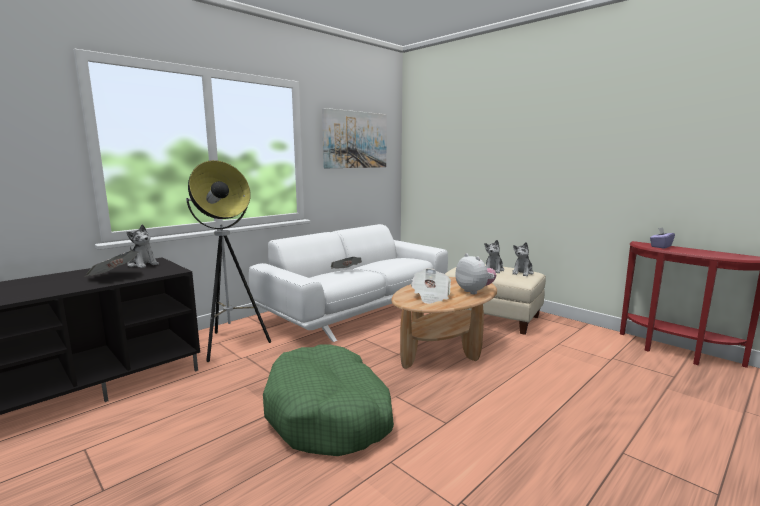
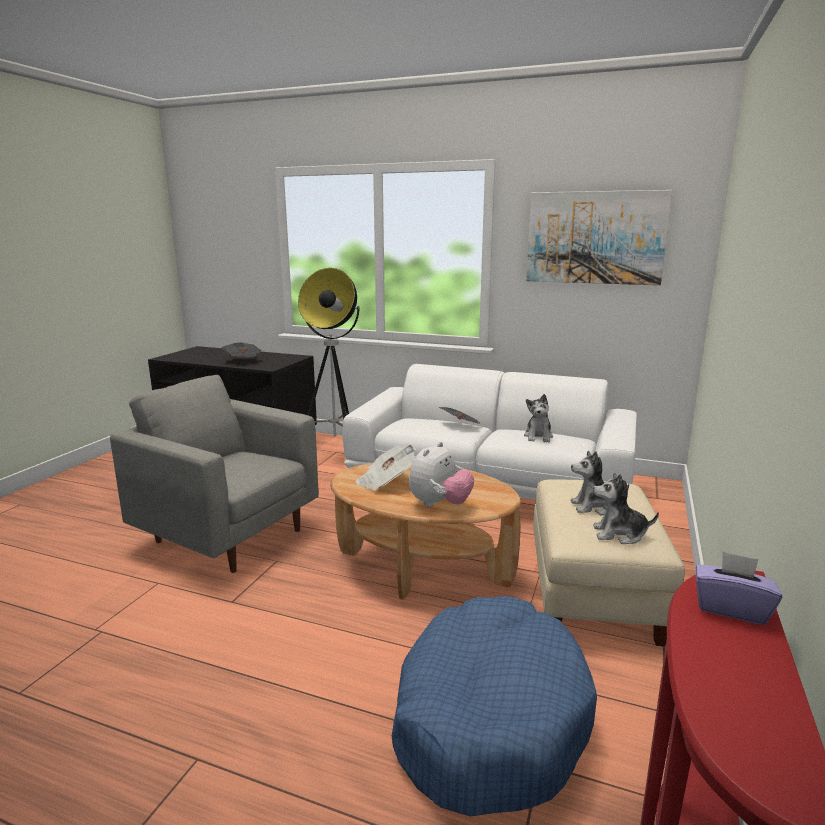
camera: 65 degrees right, 5 degrees up
(142, 264) = (283, 357): plush toy -> plush toy (538, 436)
(329, 414) = (228, 535): green dog bed -> grey armchair
(583, 361) = (489, 717): none -> blue dog bed

